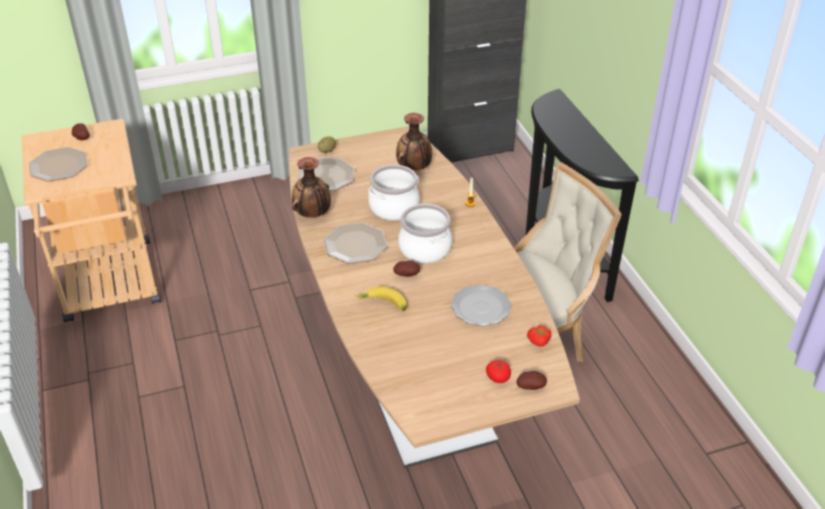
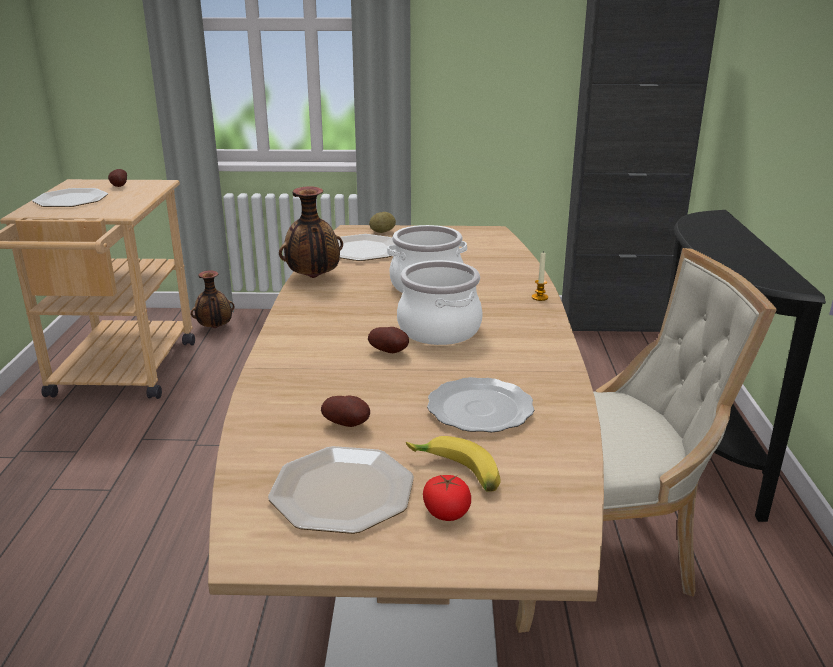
camera: 20 degrees right, 15 degrees down
(356, 245) = (344, 311): plate -> plate (343, 492)
(383, 305) = (326, 377): banana -> banana (455, 474)
(414, 168) = (482, 258): vase -> vase (215, 328)
(531, 386) = (502, 542): potato -> potato (348, 425)
(539, 342) = (558, 475): tomato -> none

